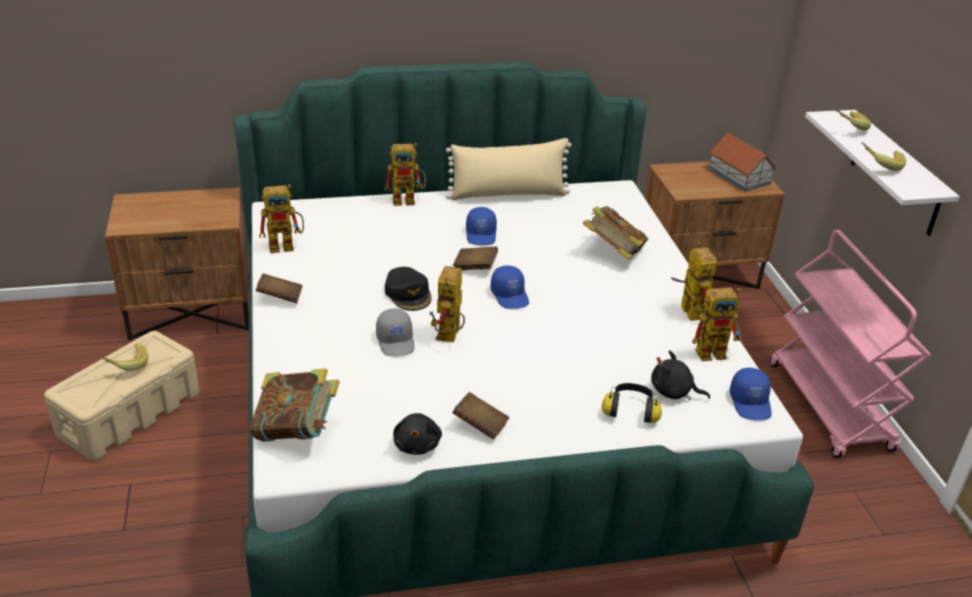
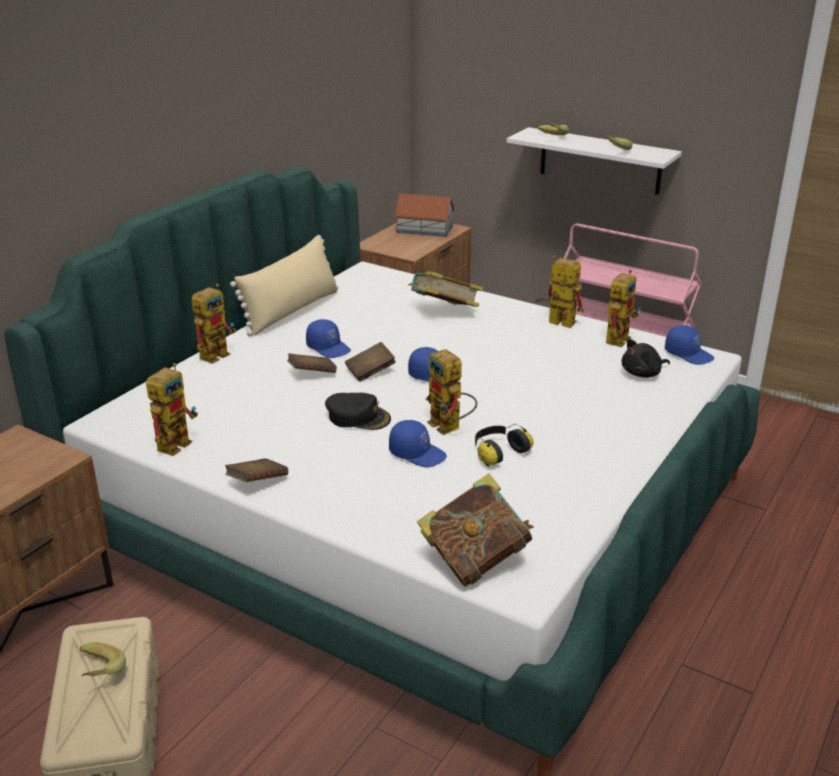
camera: 45 degrees left, 5 degrees down
(396, 341) = (417, 453): grey cap -> blue cap
(417, 444) = (571, 507): black plush toy -> none
(480, 426) = (584, 467): brown book -> brown book (312, 374)
(631, 410) = (643, 399): headphones -> headphones (498, 453)

